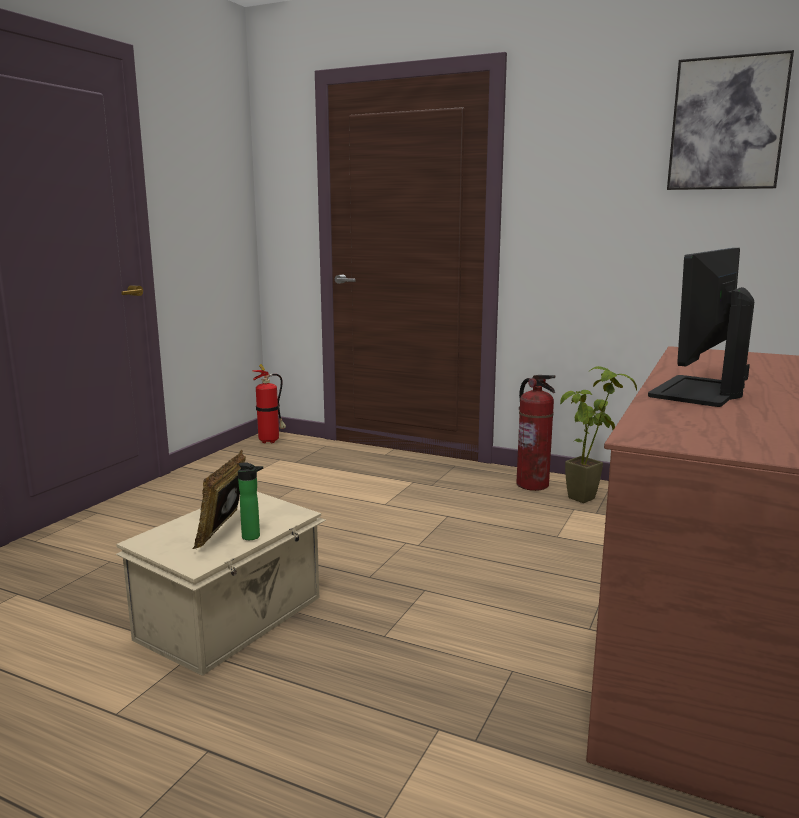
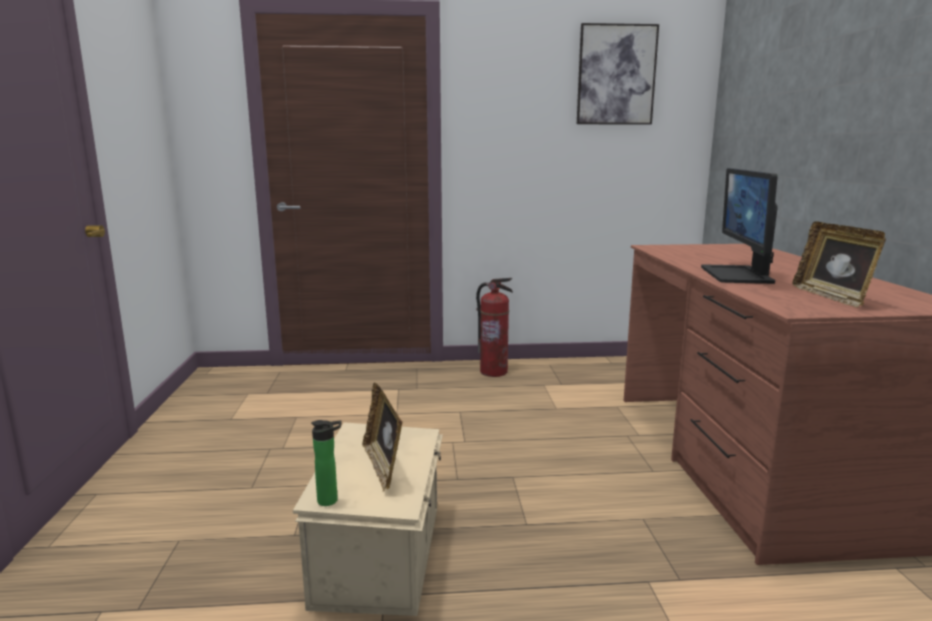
camera: 30 degrees left, 0 degrees up
(253, 537) = (416, 465): bottle -> bottle (331, 500)
(271, 441) = (217, 377): fire extinguisher -> none
(590, 497) = (544, 373): potted plant -> none
(750, 431) = (832, 297): none -> picture frame

